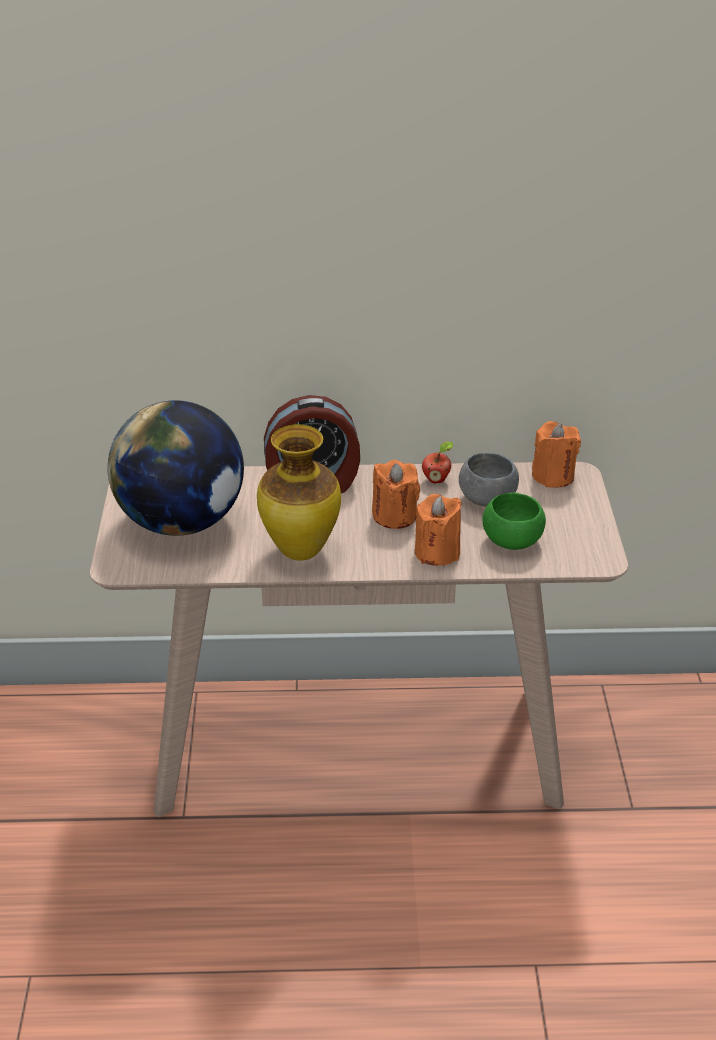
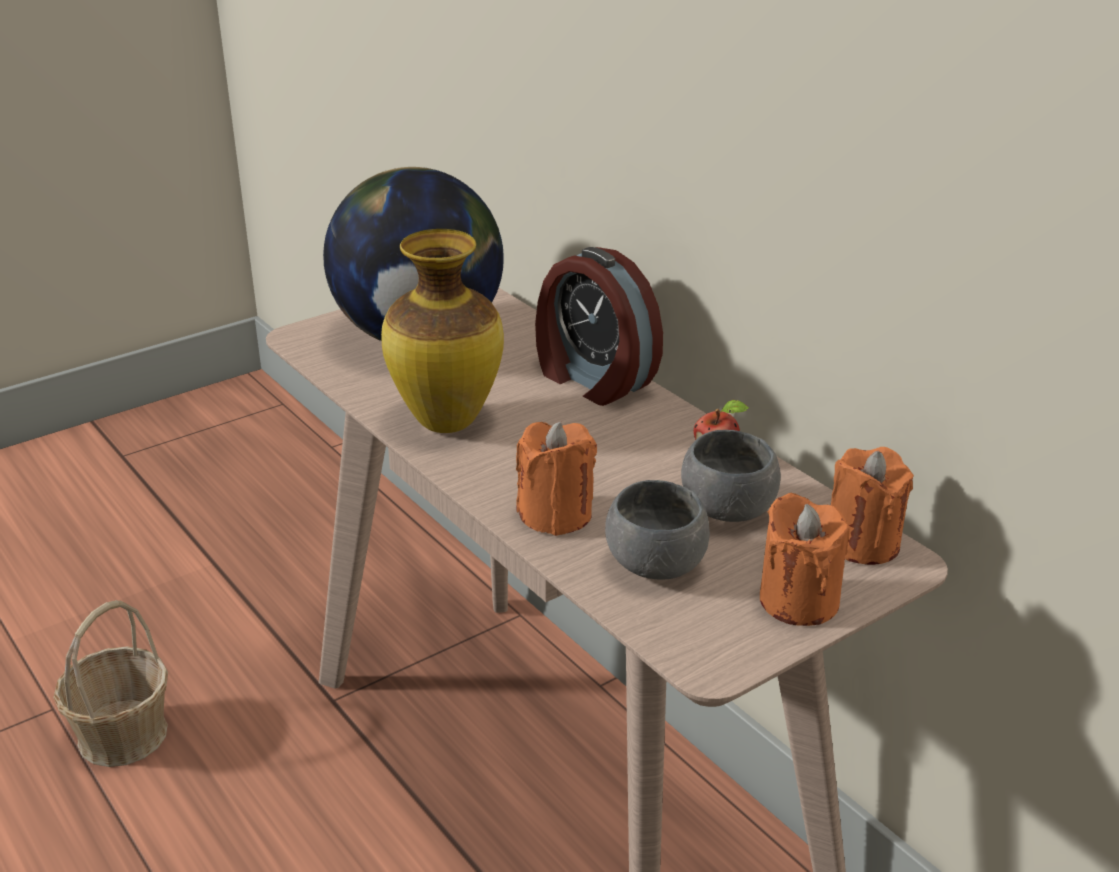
camera: 55 degrees right, 5 degrees down
(103, 943) = (122, 735): none -> basket
(394, 516) = (597, 456): orange candle -> orange candle (799, 601)
(512, 541) = (655, 565): green bowl -> grey bowl

